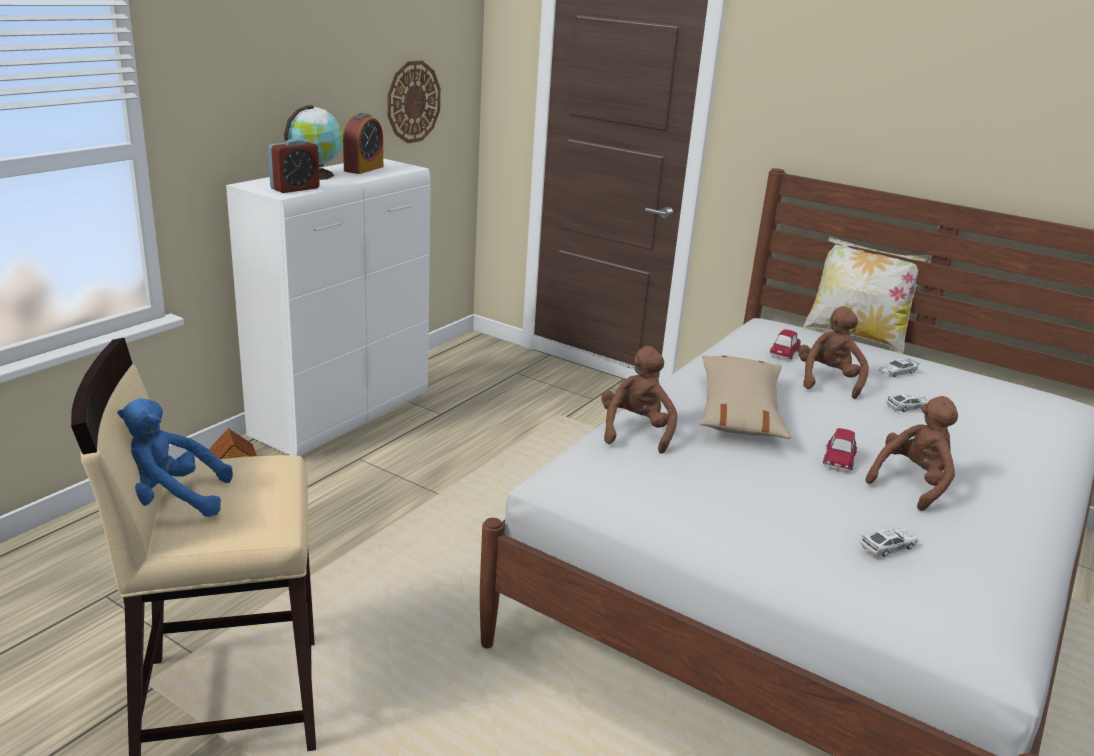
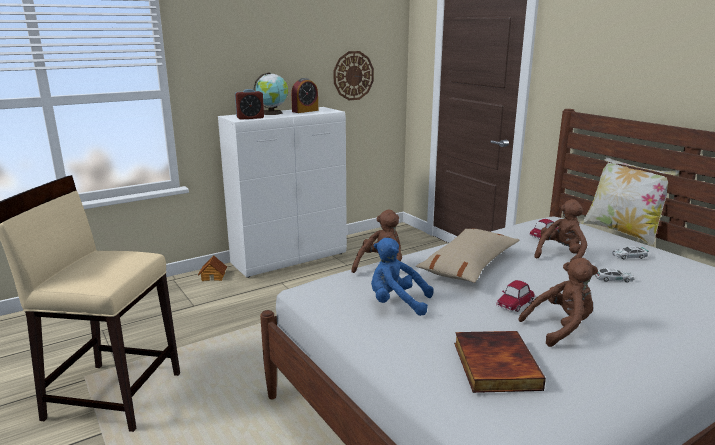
camera: 25 degrees right, 5 degrees down
(171, 501) = (71, 265): blue plush toy -> blue plush toy (397, 303)
(888, 547) = (493, 365): toy car -> book

